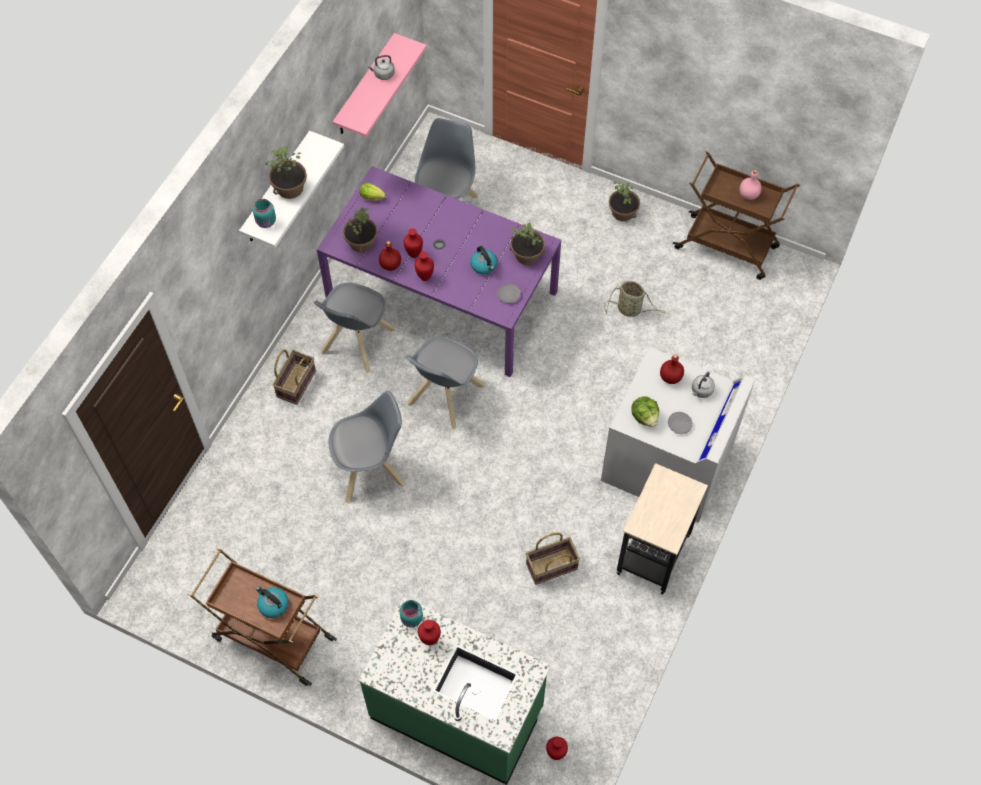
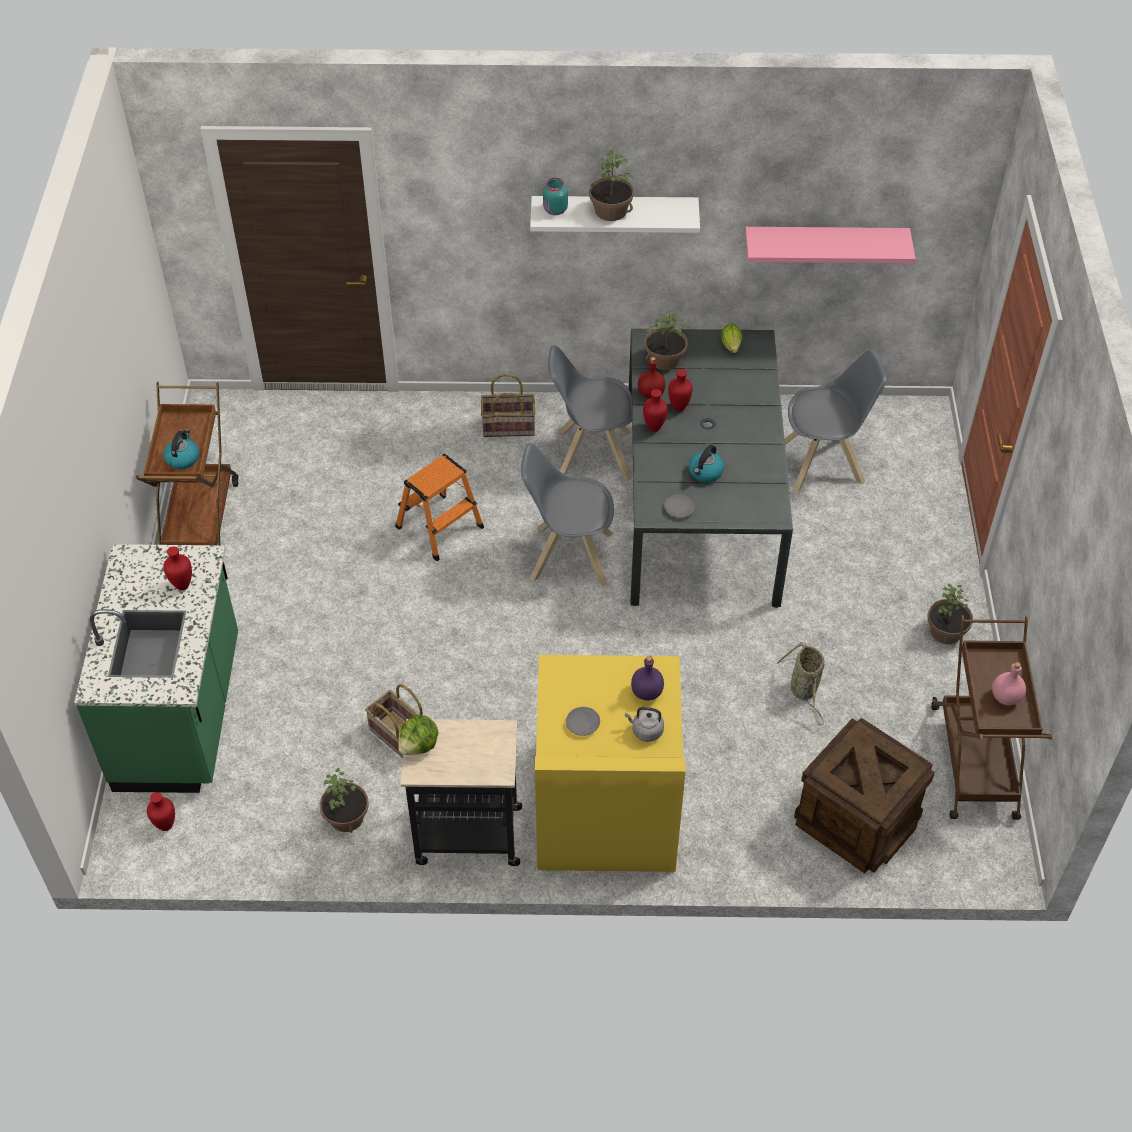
camera: 65 degrees right, 10 degrees down
(370, 469) = (439, 527): grey chair -> orange step ladder
(383, 74) = (842, 240): grey kettle -> none
(411, 619) = (200, 561): turquoise jar -> none
(441, 296) = (699, 503): purple dining table -> grey dining table
(527, 254) = (748, 505): potted plant -> potted plant (347, 817)
(644, 417) = (573, 685): lettuce -> lettuce (419, 746)
(667, 462) = (605, 806): white washing machine -> yellow washing machine
(670, 377) = (647, 692): red bottle -> purple bottle
(739, 327) = (857, 820): none -> crate

